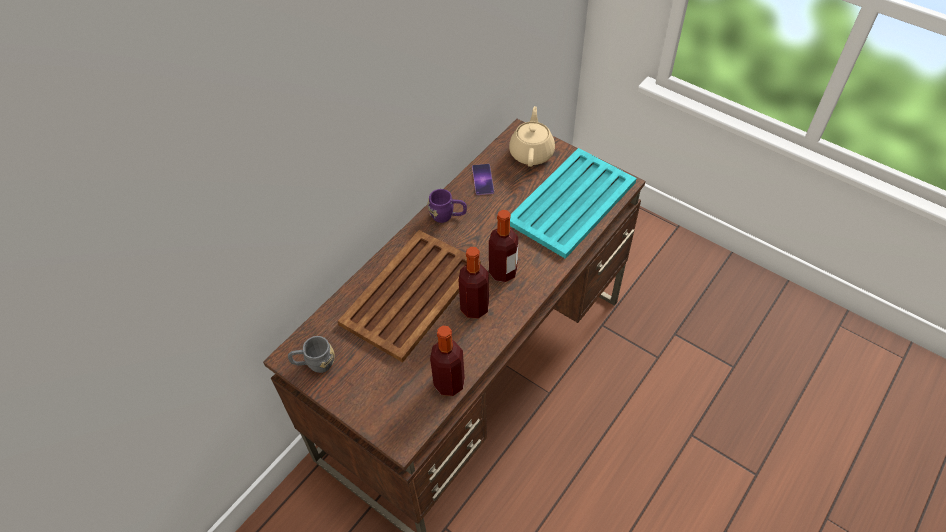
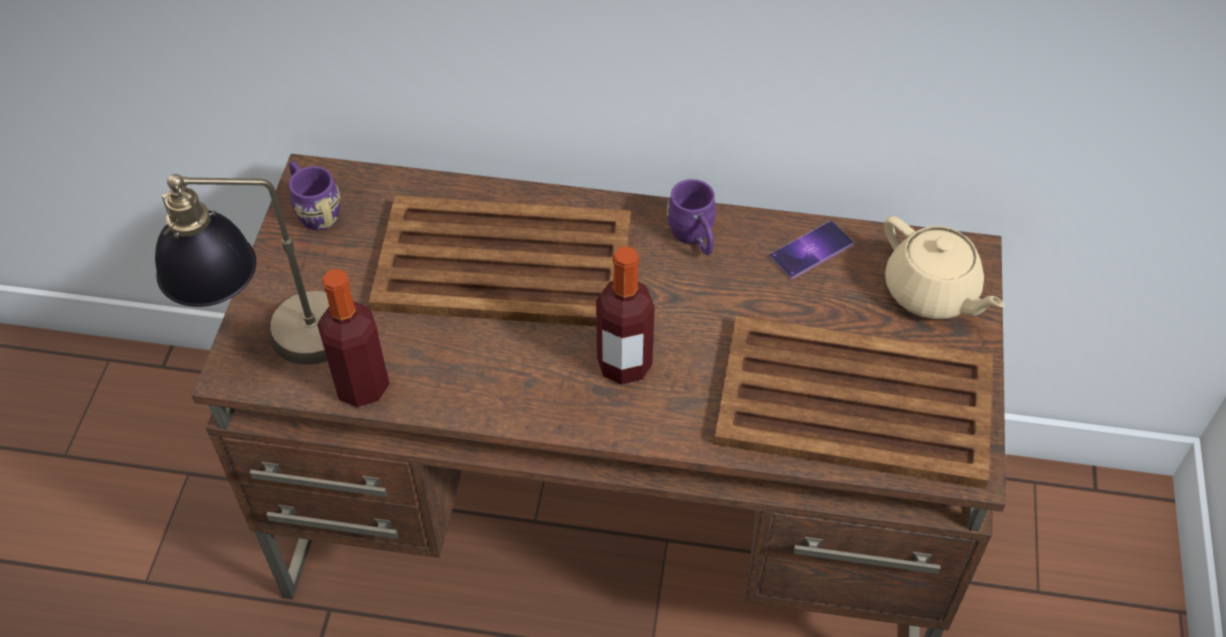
camera: 60 degrees right, 0 degrees up
(314, 364) = (314, 210): grey mug -> purple mug
(394, 414) = (274, 342): none -> table lamp
(474, 307) = (526, 357): bottle -> none
(532, 152) = (931, 293): beige teapot -> beige teapot turned 75 degrees clockwise
(570, 203) = (851, 401): turquoise tray -> brown tray

